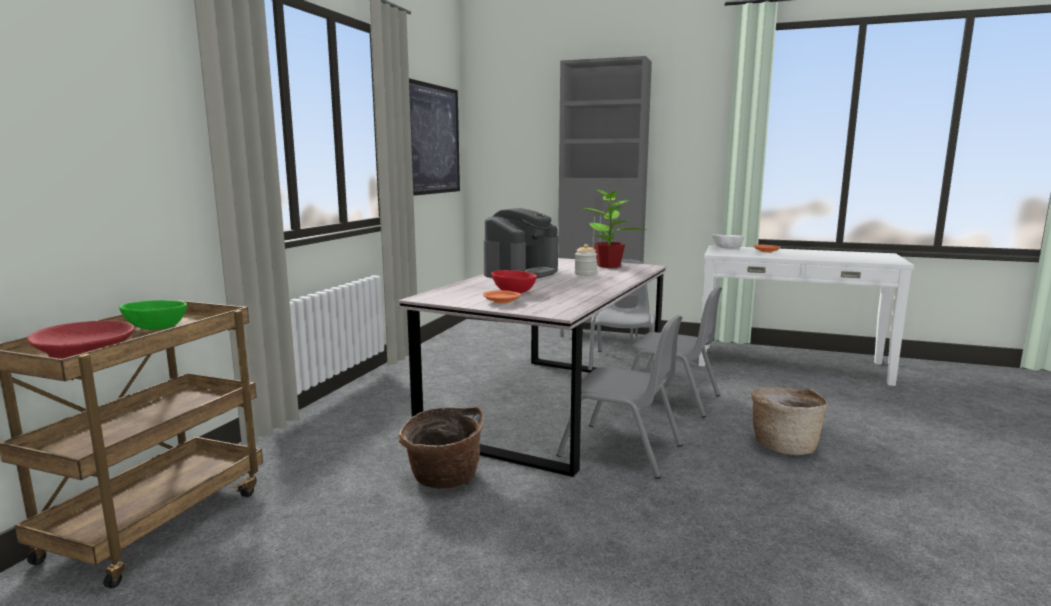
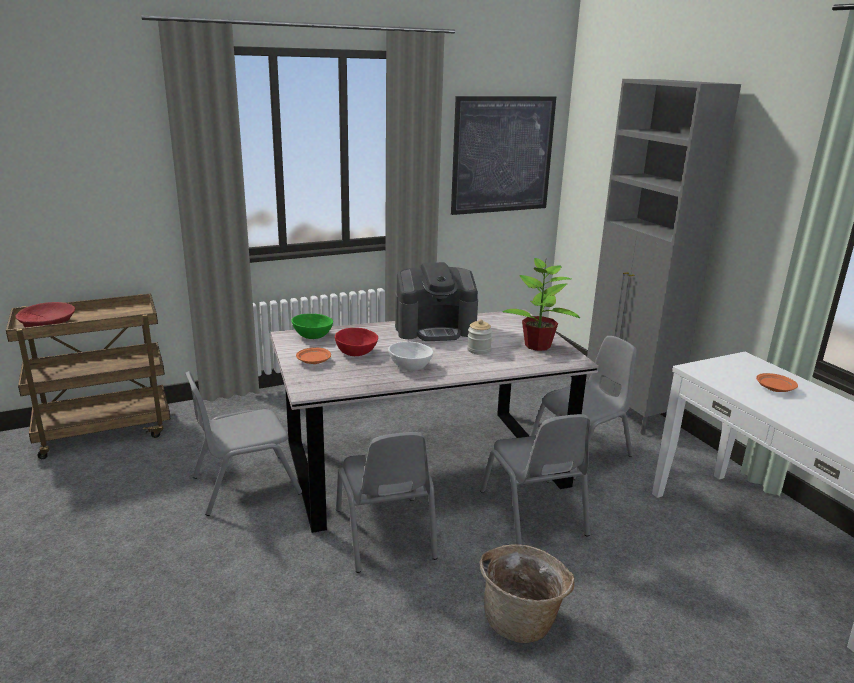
camera: 45 degrees right, 10 degrees up
(156, 328) = (113, 313): green bowl -> green bowl (312, 336)
(443, 480) = (245, 485): basket -> grey chair
(727, 248) = (746, 364): white bowl -> white bowl (410, 366)

